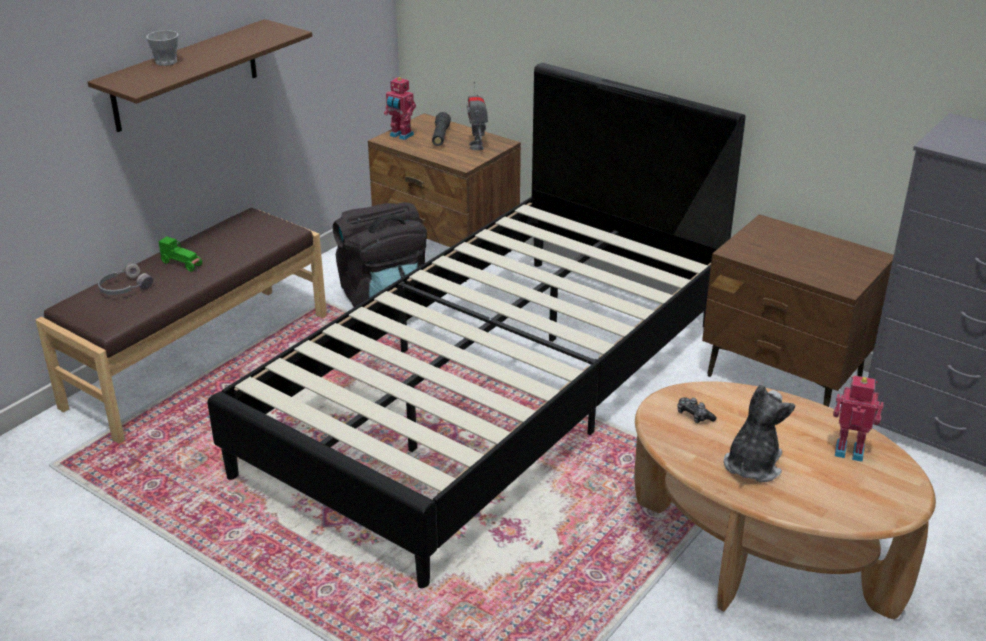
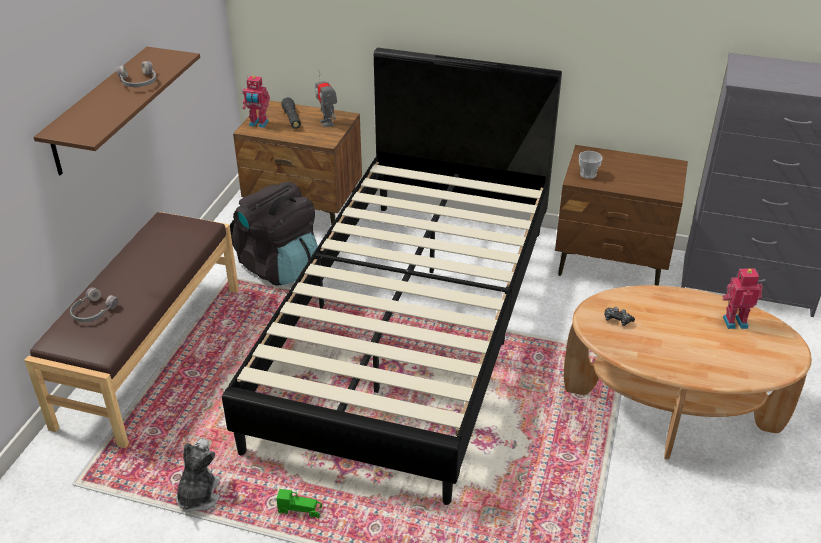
camera: 20 degrees left, 5 degrees up
(166, 62) = (92, 104): cup -> cup (588, 174)
(182, 264) = (131, 278): green toy car -> green toy car (300, 511)
(227, 49) = (138, 82): none -> grey headphones
(752, 465) = (679, 349): plush toy -> plush toy (198, 495)

